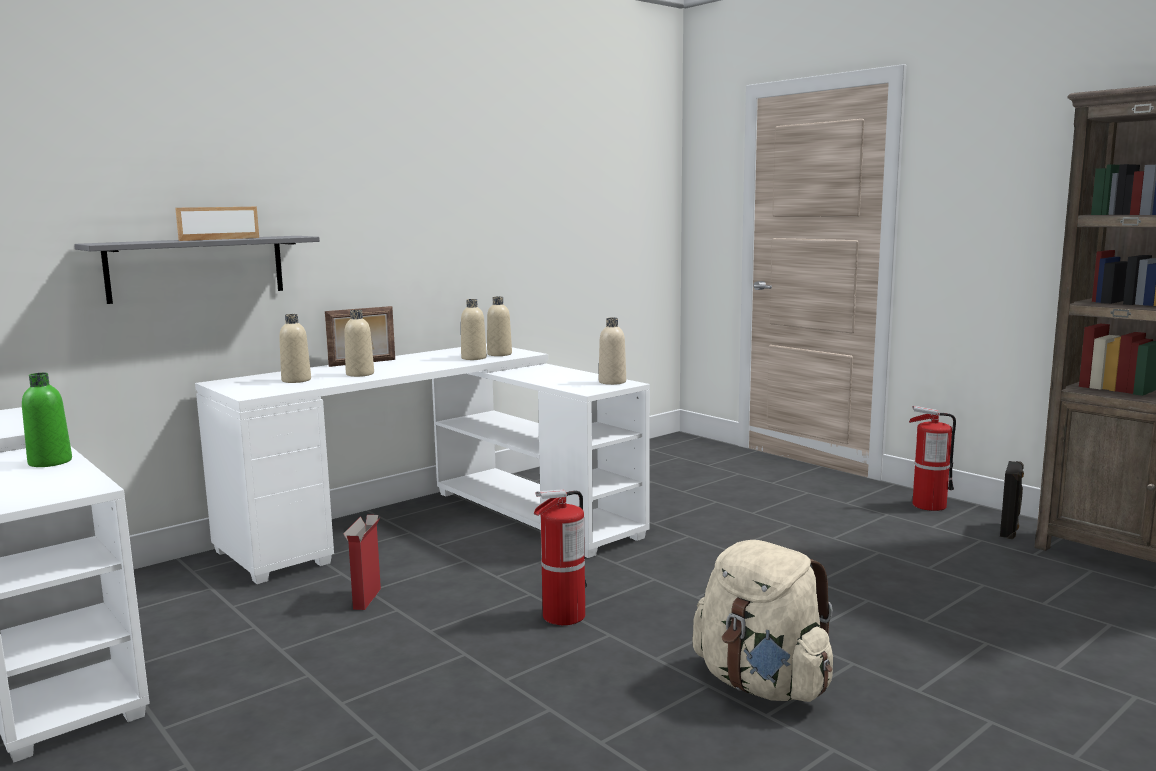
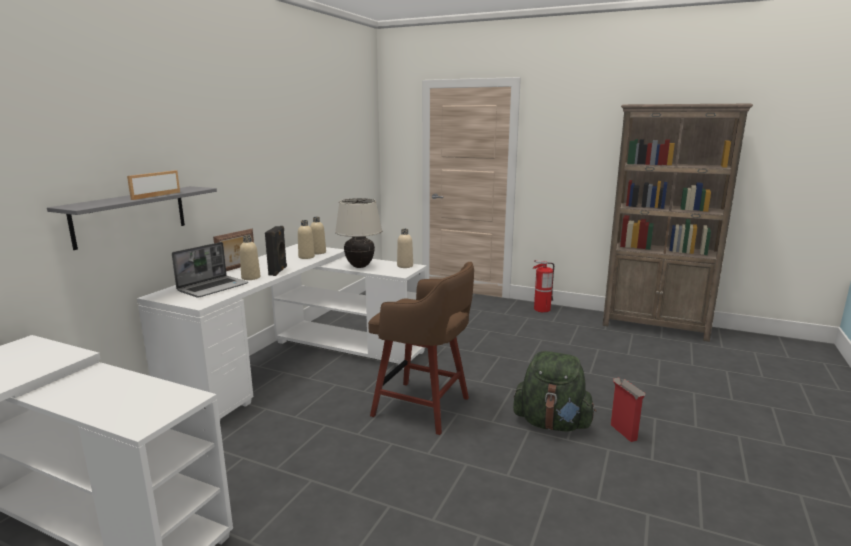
camera: 25 degrees left, 5 degrees up
(50, 462) = (118, 381): green bottle -> none
(296, 380) = (213, 287): beige bottle -> laptop
(367, 598) = (299, 422): cardboard box -> cardboard box (623, 432)
(543, 377) = (360, 266): none -> beige table lamp
(563, 616) = (424, 408): fire extinguisher -> brown stool
(762, 684) = (552, 423): beige backpack -> green backpack
(1010, 530) = (586, 318): black speaker -> black speaker (278, 271)

